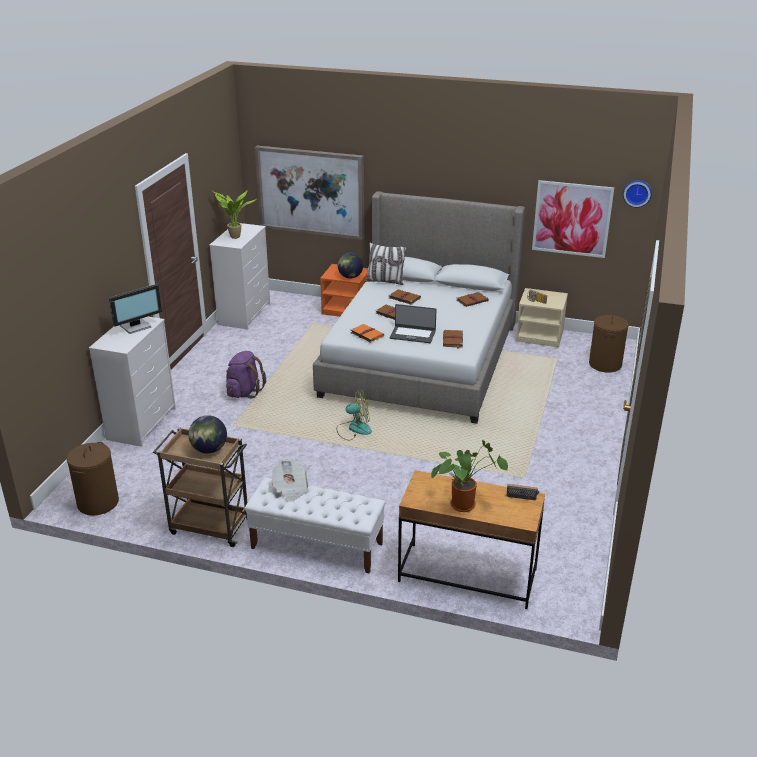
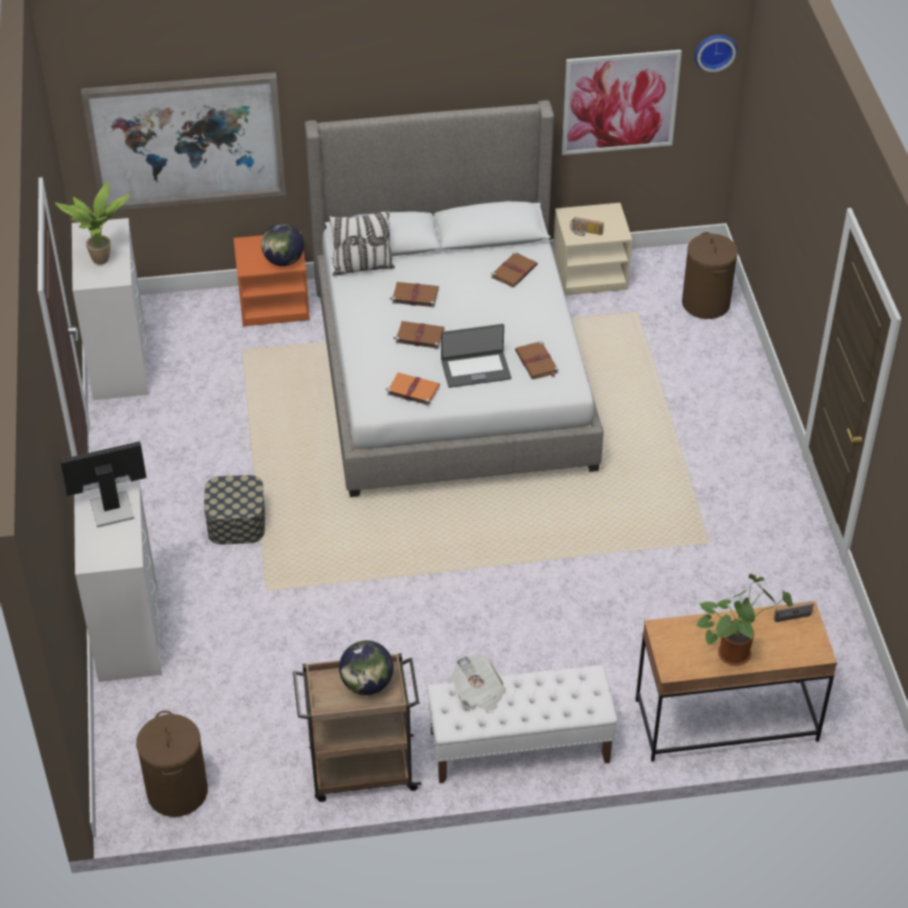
camera: 25 degrees left, 15 degrees up
(136, 326) = (111, 508): monitor -> monitor turned 135 degrees counterclockwise
(244, 392) = (236, 522): purple backpack -> storage box
(354, 429) = (440, 537): fan -> none

